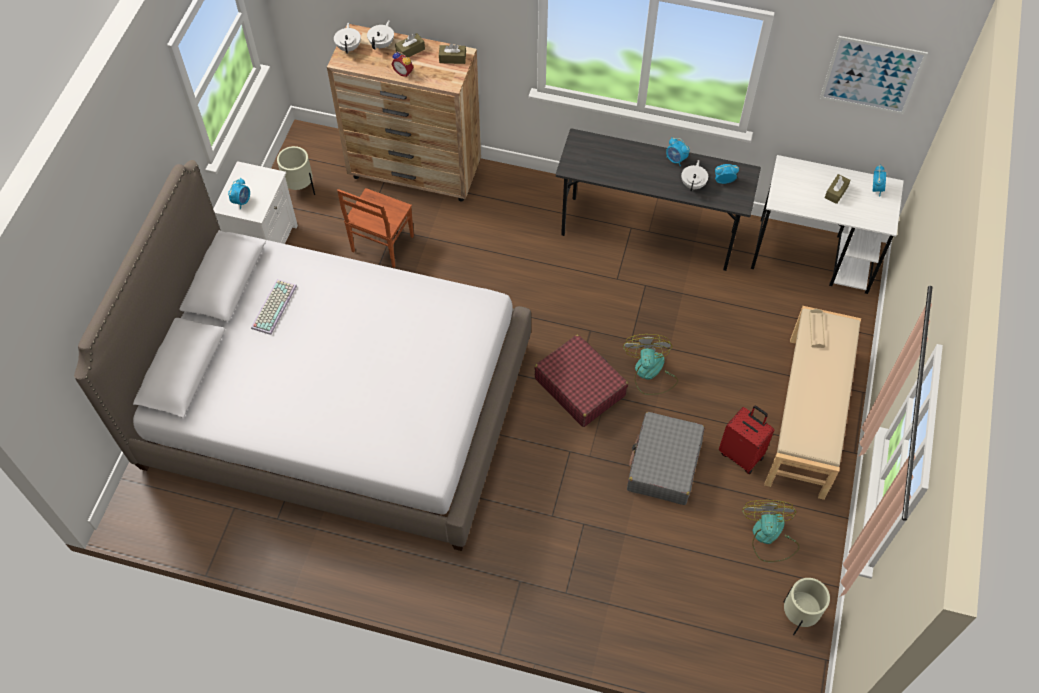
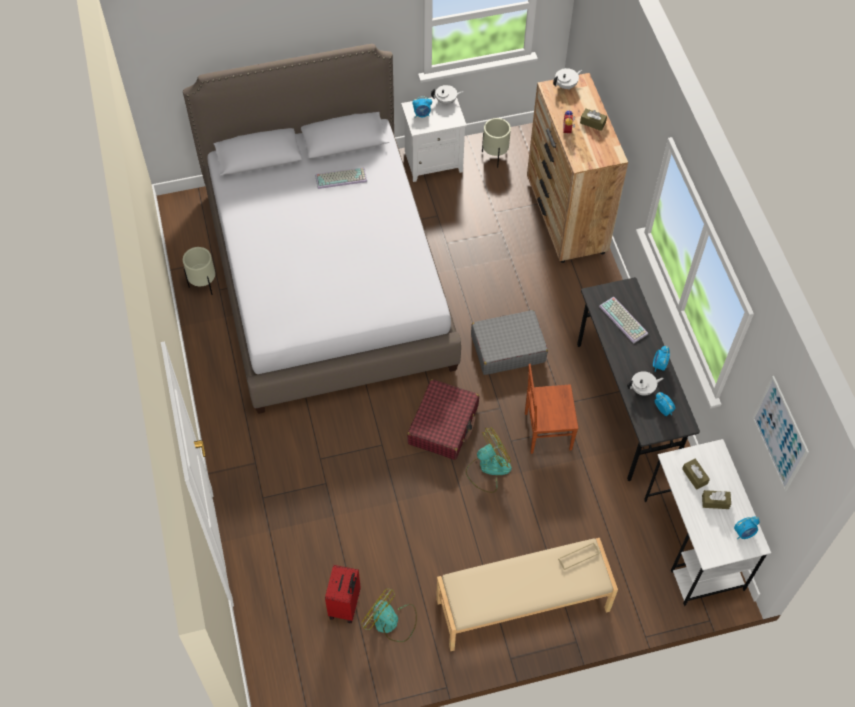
camera: 60 degrees right, 0 degrees up
(381, 244) = (482, 231): brown chair -> brown chair (546, 430)
(382, 44) = (585, 103): white teapot -> white teapot (446, 101)
(452, 58) = (605, 152): brown tissue box -> brown tissue box (694, 476)
(611, 160) = (624, 320): none -> keyboard
(664, 464) = (410, 516): grey suitcase -> grey suitcase (507, 348)
(741, 454) = (454, 570): red suitcase -> red suitcase (345, 605)
(769, 537) = (391, 622): fan -> fan turned 120 degrees counterclockwise
(797, 617) = (332, 673): beige planter -> beige planter (203, 285)

